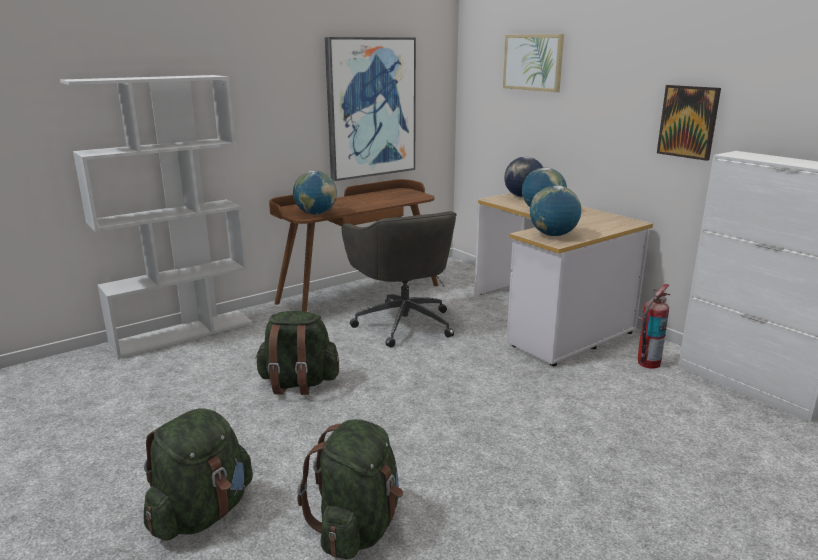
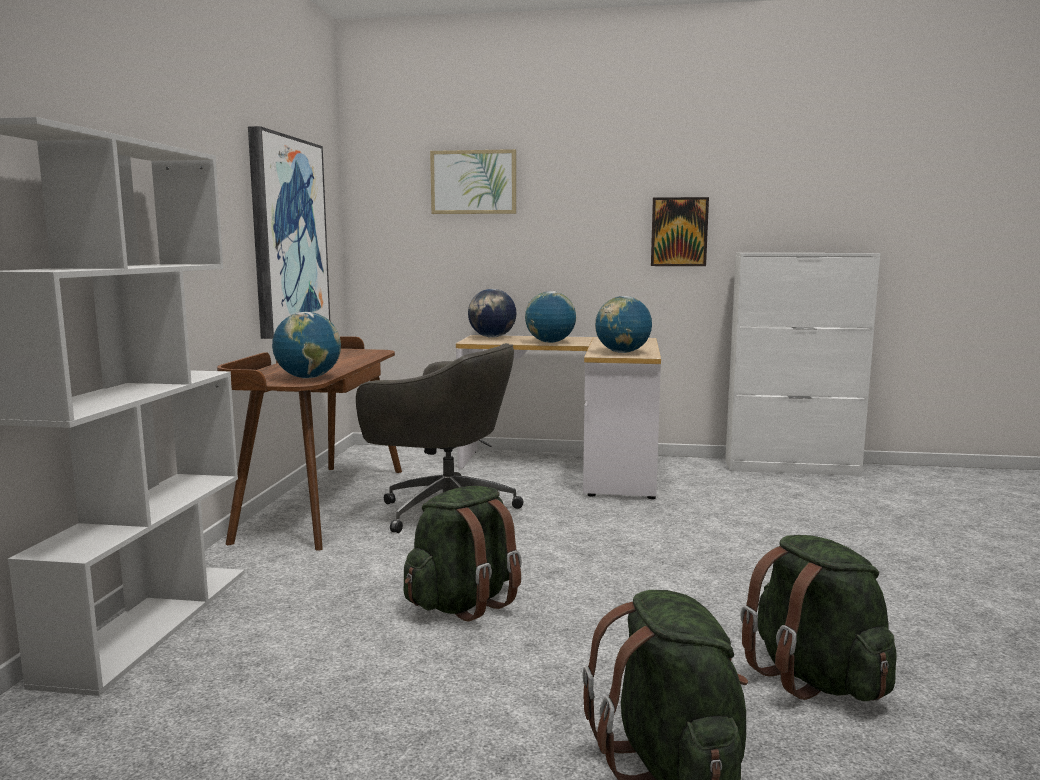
camera: 45 degrees left, 10 degrees down
(648, 363) = (708, 475): fire extinguisher -> none

